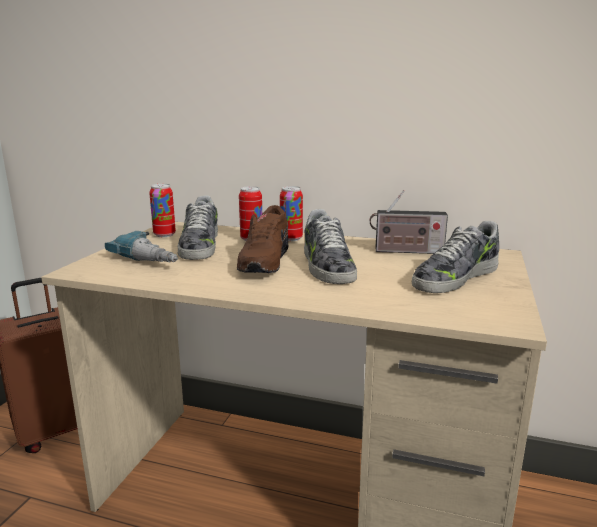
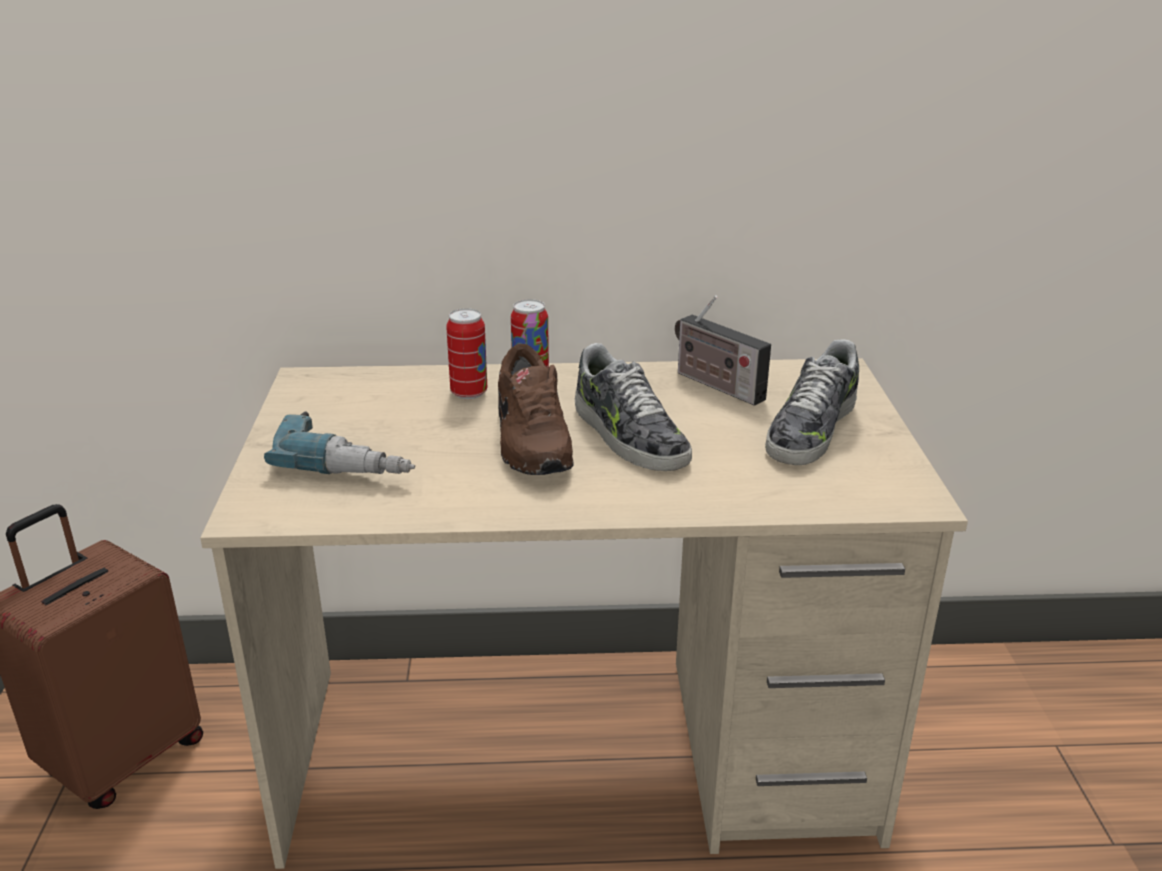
camera: 20 degrees left, 10 degrees up
(164, 235) = (314, 405): can -> none
(199, 246) = (399, 422): shoe -> none
(405, 251) = (715, 385): radio -> radio turned 60 degrees clockwise

